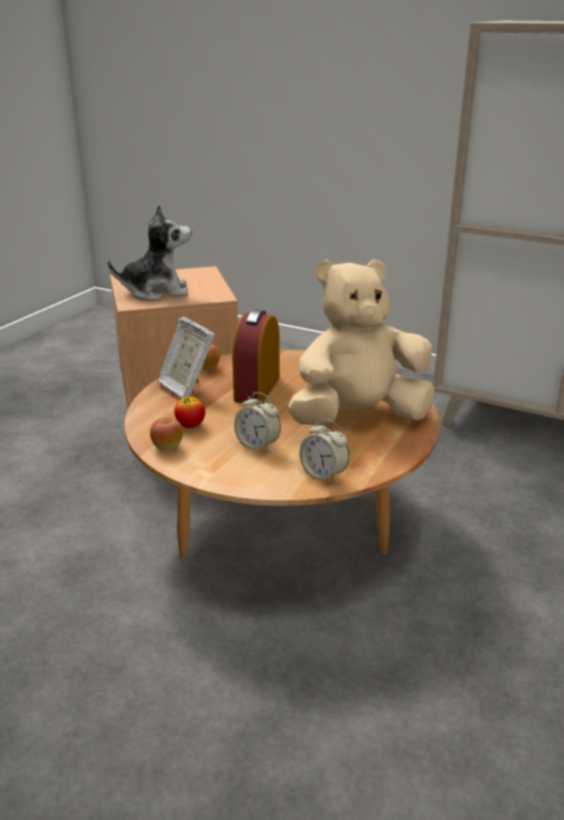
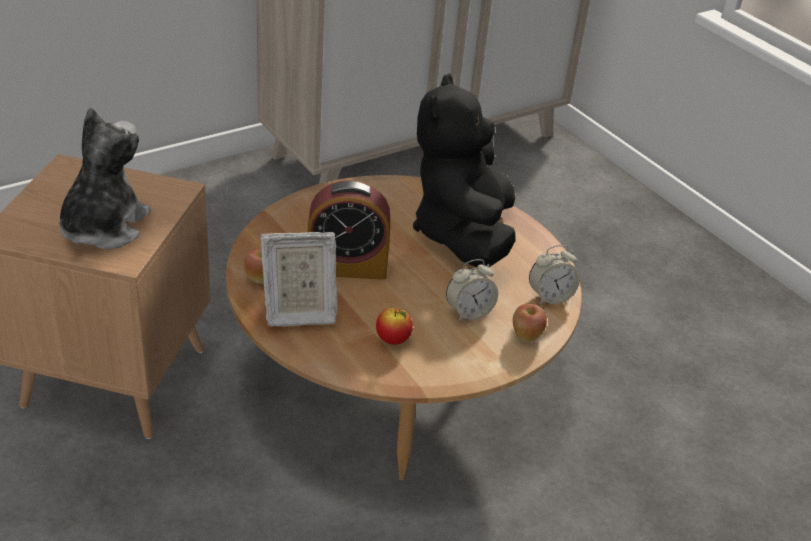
camera: 65 degrees left, 10 degrees up
(167, 447) = (427, 371): apple -> apple (526, 335)
(257, 389) = (347, 266): alarm clock -> alarm clock turned 45 degrees counterclockwise
(358, 418) = (463, 235): beige plush toy -> black plush toy

